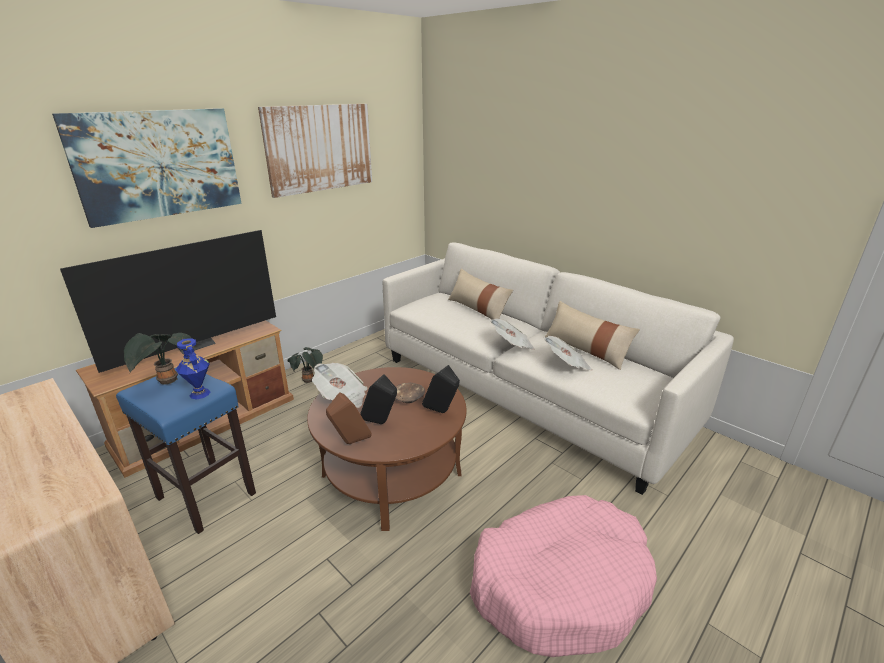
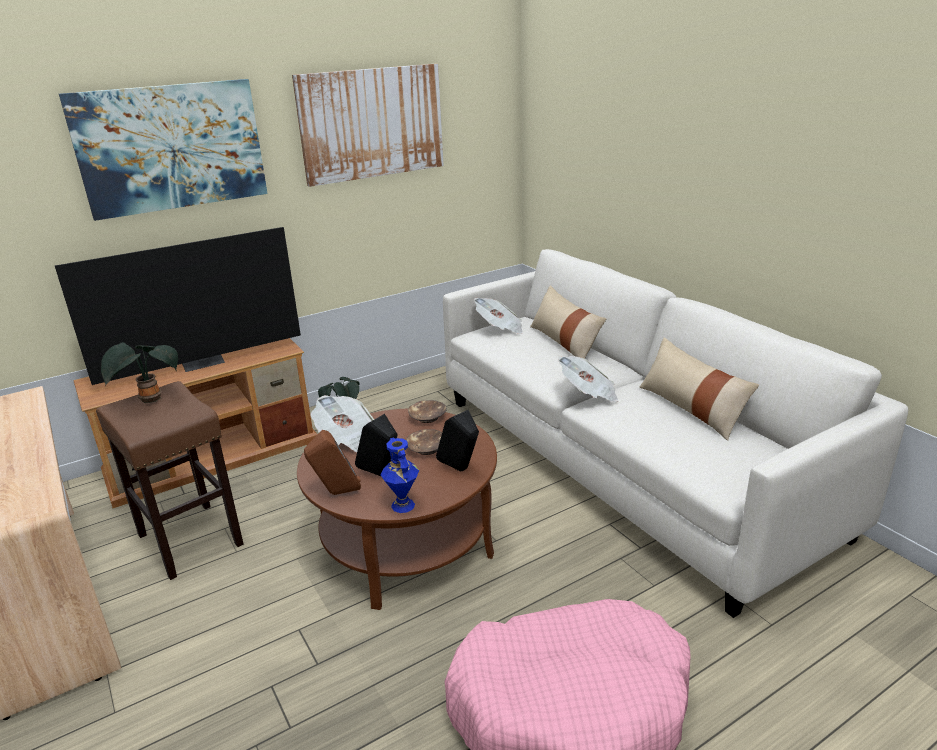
camera: 15 degrees right, 0 degrees up
(199, 393) = (177, 417): blue vase -> blue vase (402, 505)
(207, 496) = (191, 540): blue stool -> brown stool
(398, 373) = (428, 417): none -> brown bowl
(566, 364) = (652, 426): newspaper -> newspaper (500, 328)

